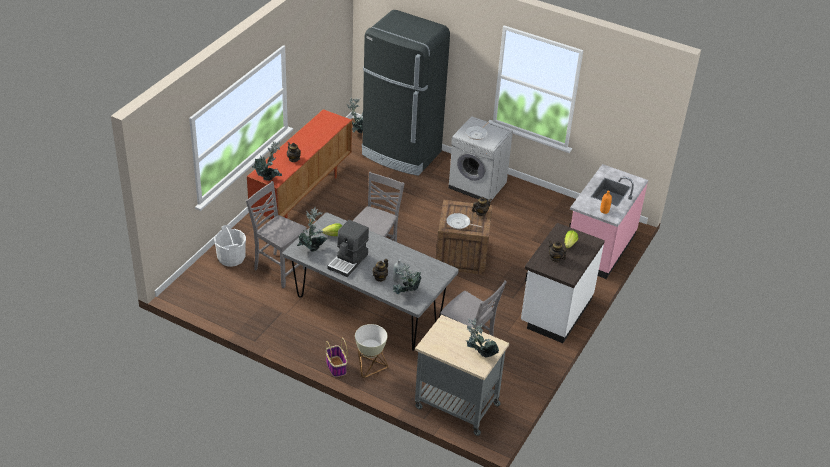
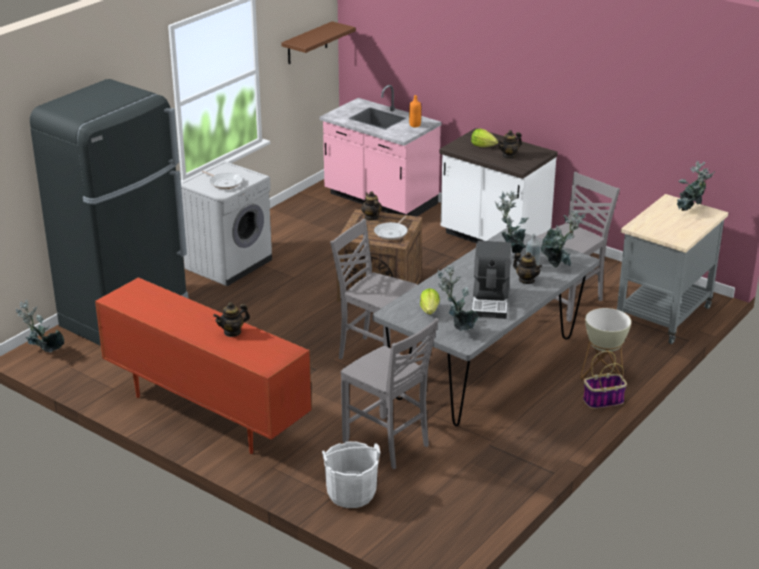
camera: 80 degrees left, 10 degrees down
(268, 177) = (277, 356): potted plant -> potted plant (511, 252)
(279, 269) = (387, 444): grey chair -> grey chair turned 90 degrees counterclockwise
(348, 261) = (491, 301): coffee machine -> coffee machine turned 60 degrees clockwise
(629, 115) = (307, 43): none -> brown shelf

